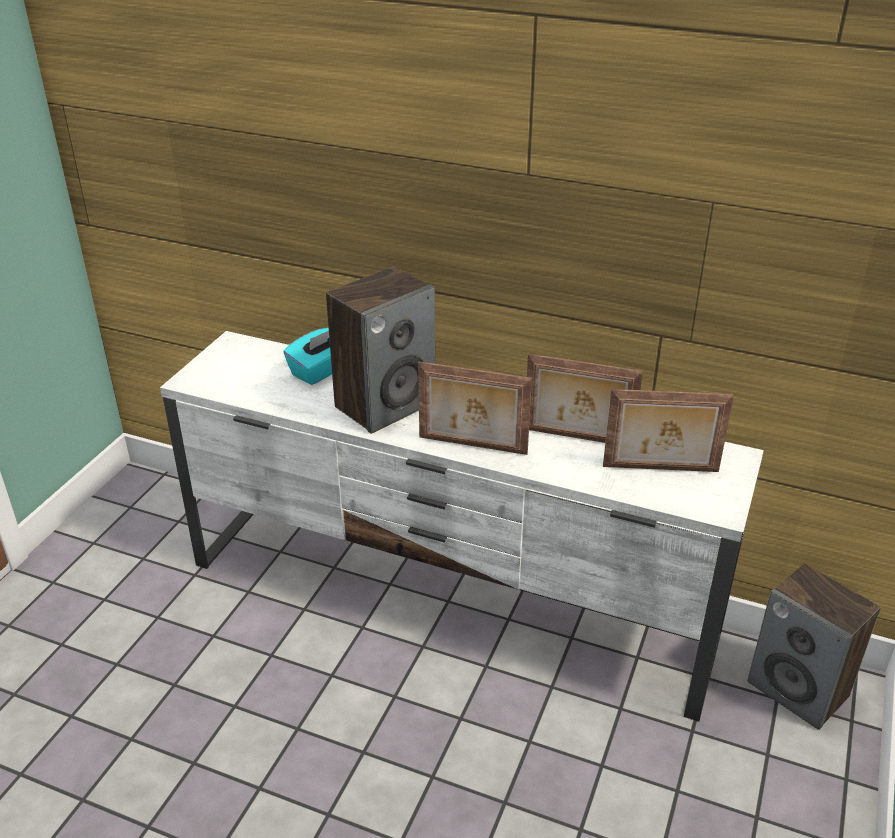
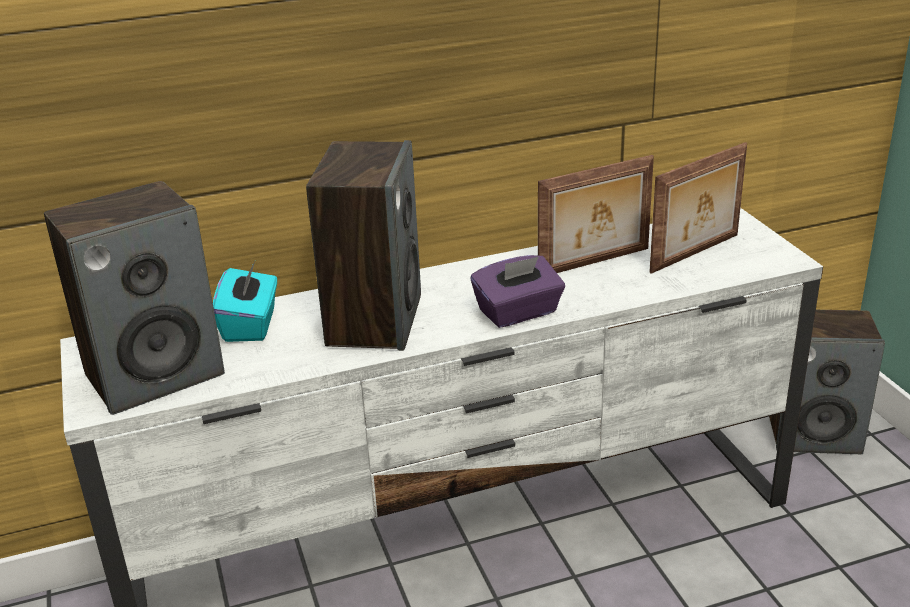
camera: 40 degrees left, 5 degrees down
(236, 377) = (155, 374): none -> speaker
(472, 446) = (518, 313): picture frame -> purple tissue box

